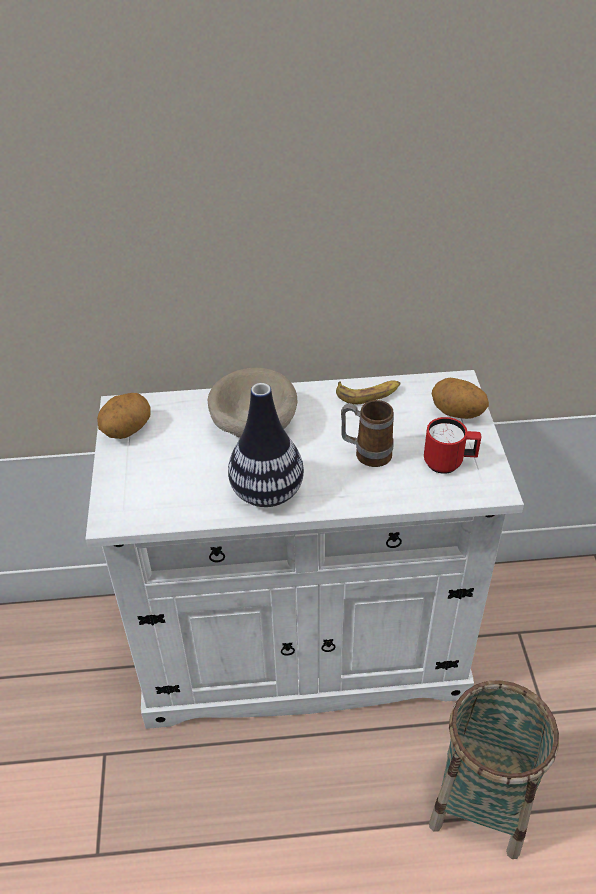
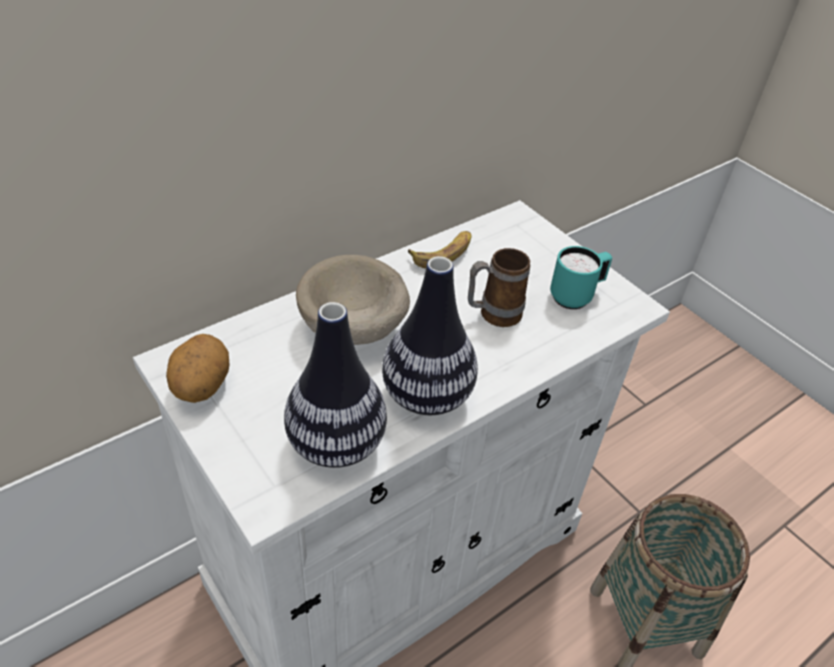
camera: 35 degrees left, 0 degrees up
(181, 499) = (336, 443): none -> vase
(449, 463) = (576, 296): red mug -> turquoise mug
(456, 414) = (541, 246): potato -> none

